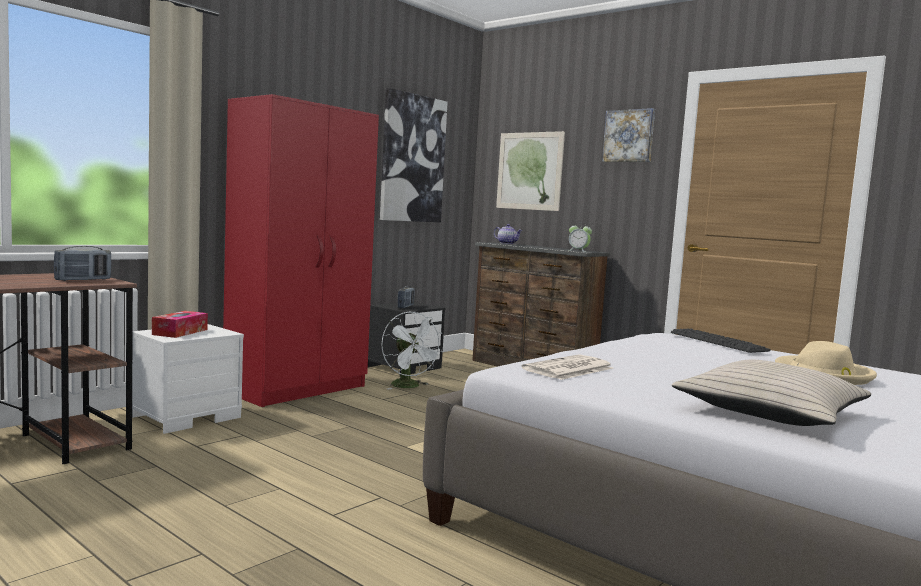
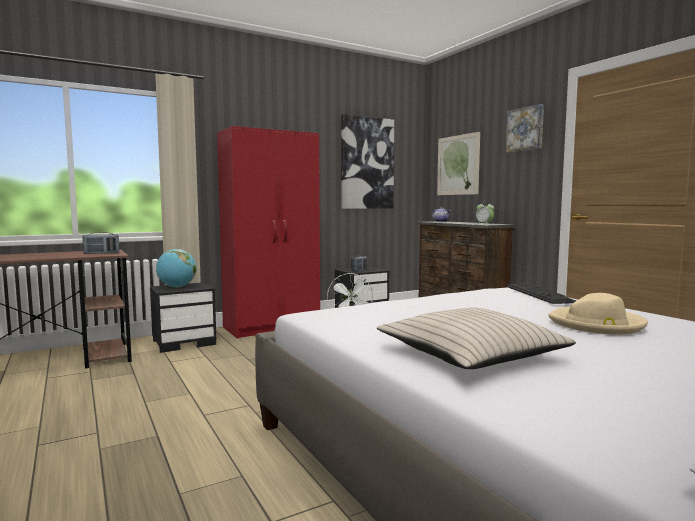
camera: 20 degrees right, 0 degrees up
(180, 332) = (177, 287): tissue box -> globe
(187, 416) = (185, 342): white nightstand -> black nightstand
(568, 369) = (353, 314): newspaper -> none

